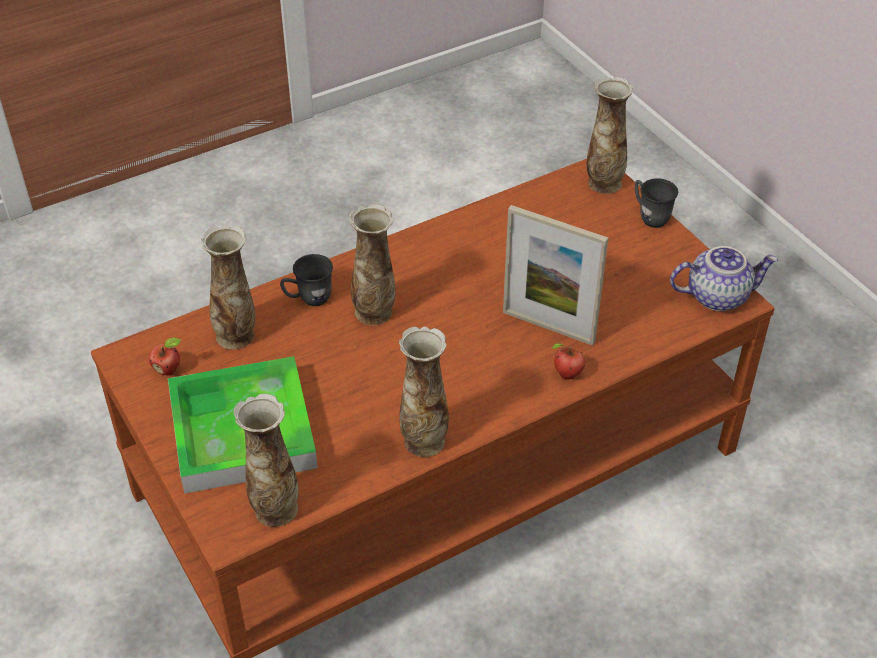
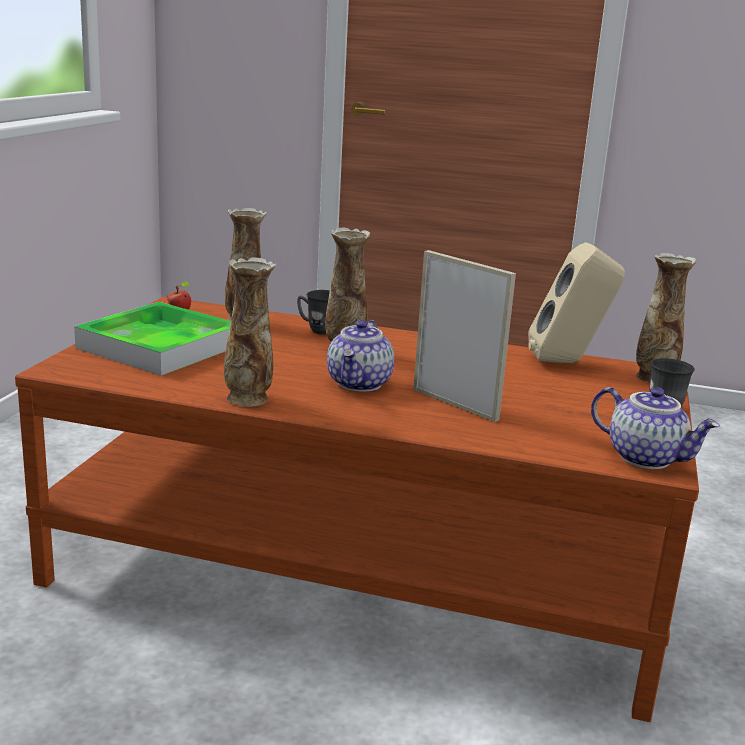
camera: 45 degrees right, 25 degrees down
(275, 508) = (100, 375): vase -> none
(458, 353) = (360, 383): none -> teapot
(533, 203) = (568, 362): none -> beige speaker
(548, 327) = (454, 404): picture frame -> picture frame turned 150 degrees clockwise
(566, 375) = (417, 426): apple -> none

